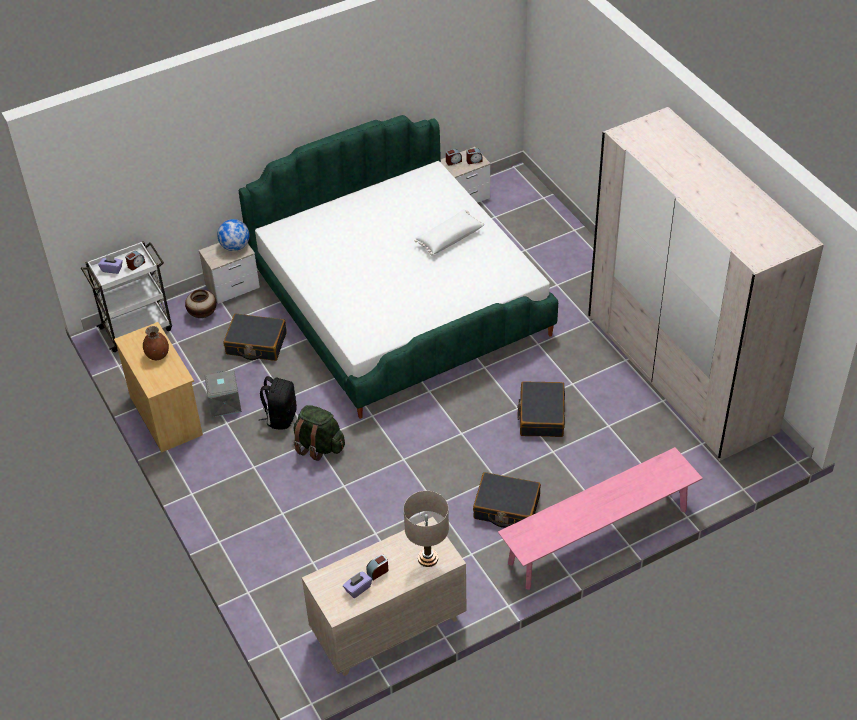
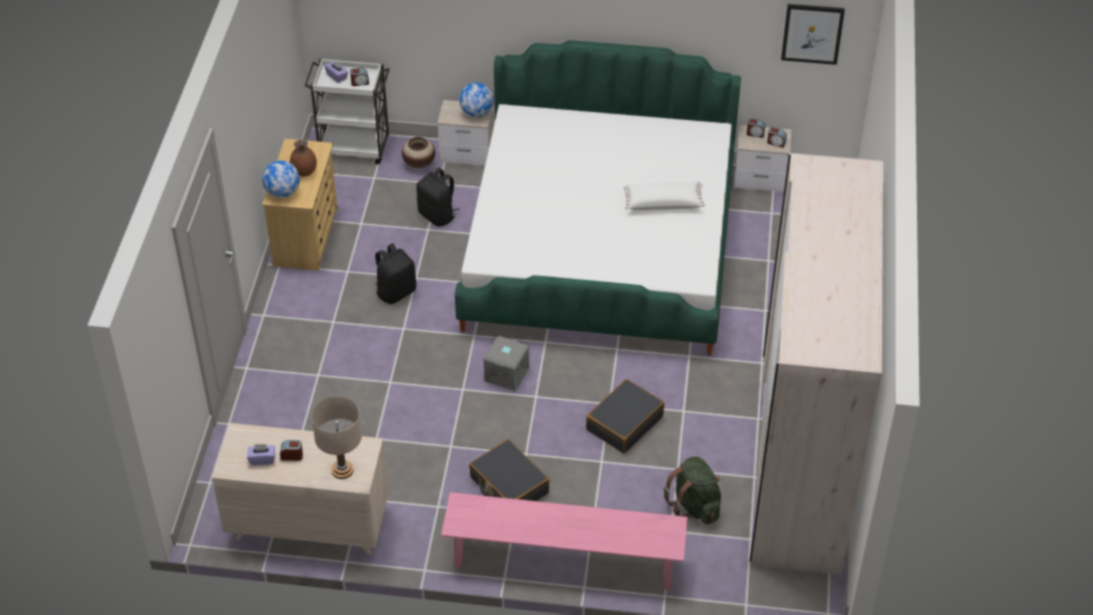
camera: 35 degrees right, 0 degrees up
(156, 380) = (282, 192): none -> globe
(224, 403) = (361, 253): grey storage box -> grey storage box (506, 374)
(256, 344) = (438, 215): black suitcase -> black backpack
(319, 446) = (403, 335): green backpack -> green backpack (694, 506)
(480, 58) = (812, 33): none -> picture

